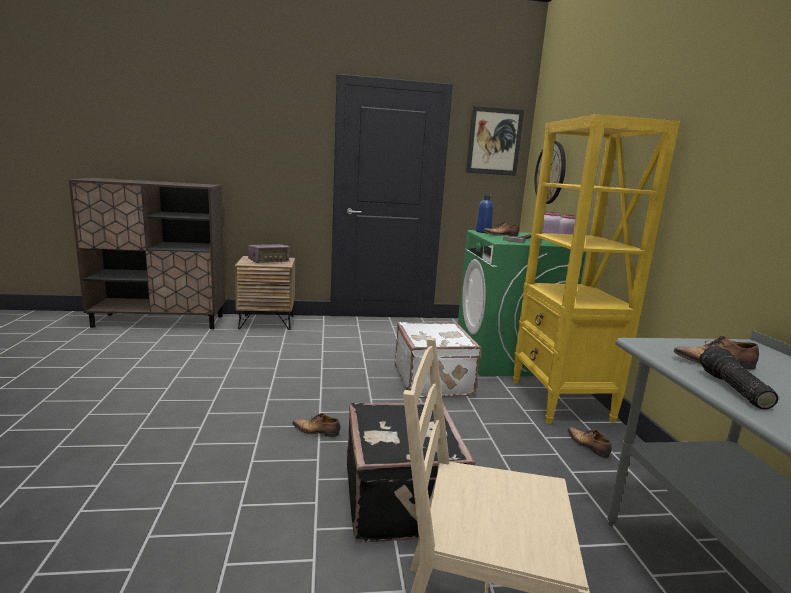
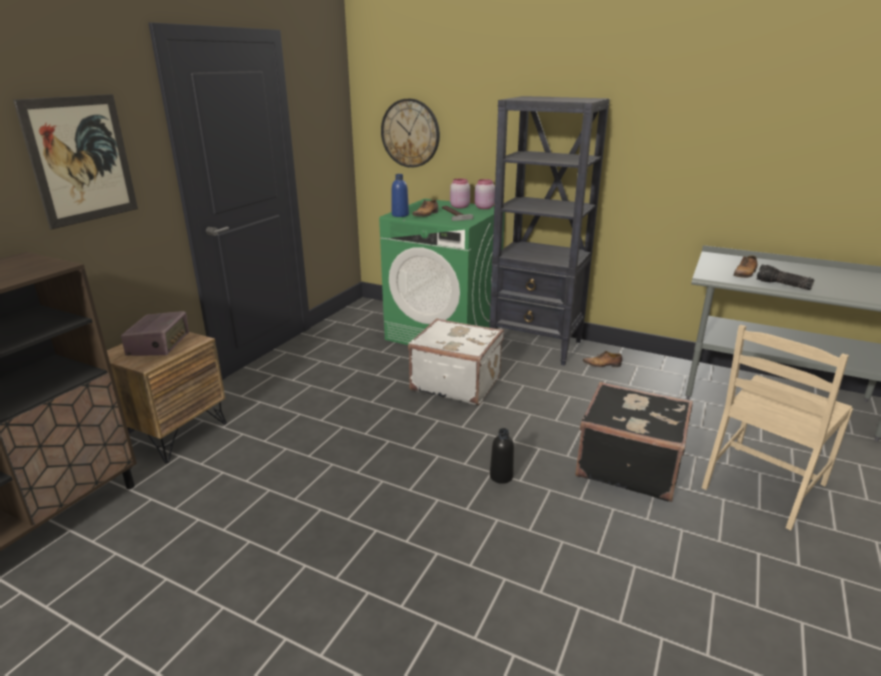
camera: 55 degrees left, 10 degrees up
(316, 431) = (501, 476): shoe -> black bottle
(494, 141) = (325, 99): picture -> picture (81, 160)
(560, 401) = (537, 346): yellow bookcase -> black bookcase

